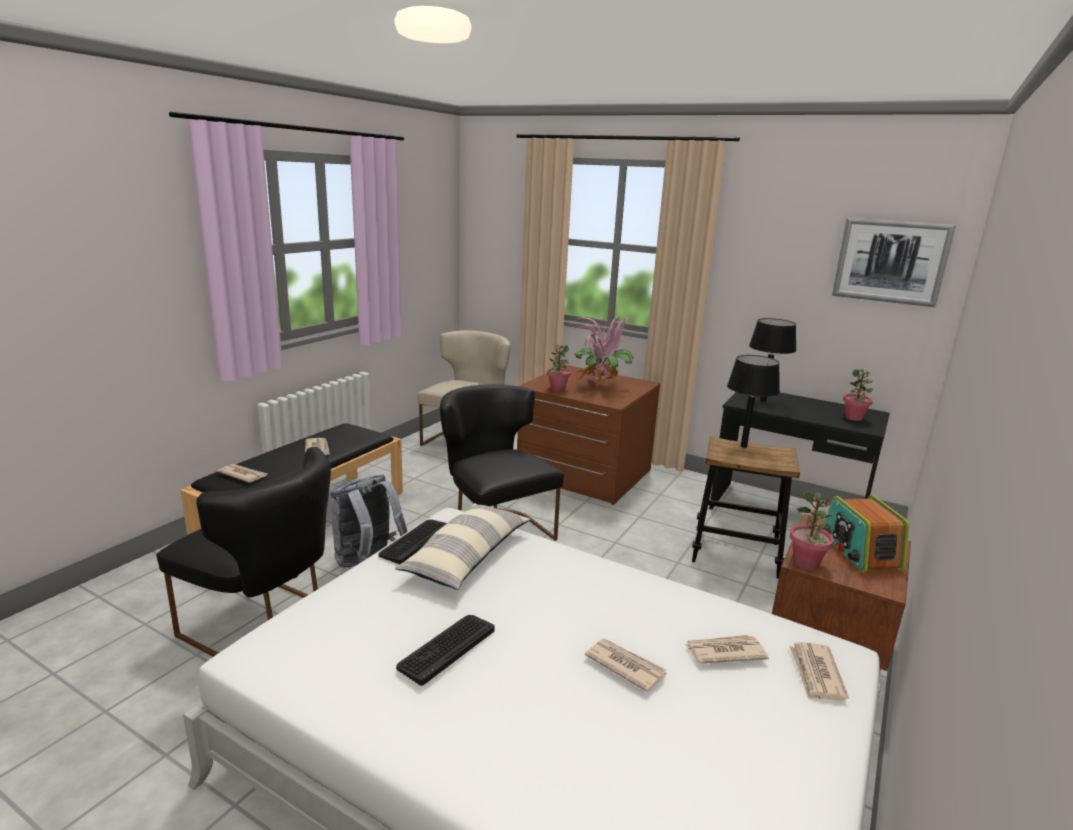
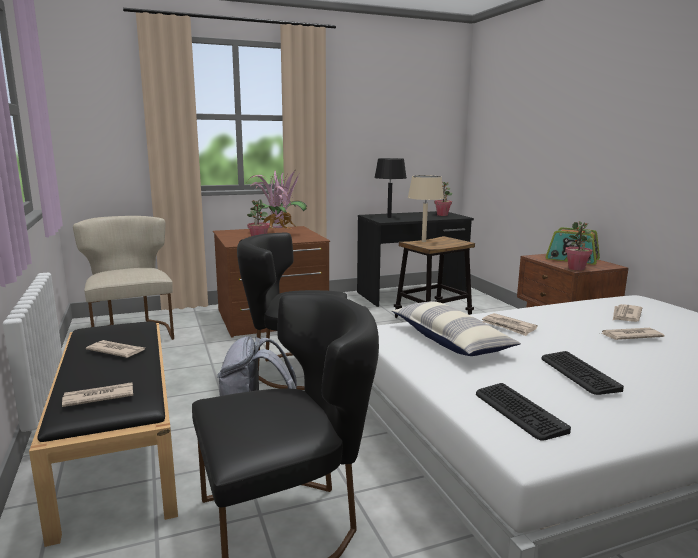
camera: 50 degrees left, 5 degrees down
(415, 541) = (403, 349): keyboard -> keyboard (518, 412)
(743, 446) = (423, 241): black table lamp -> beige table lamp
(816, 674) = (655, 307): newspaper -> newspaper (508, 326)
(890, 261) = (429, 113): picture -> none

